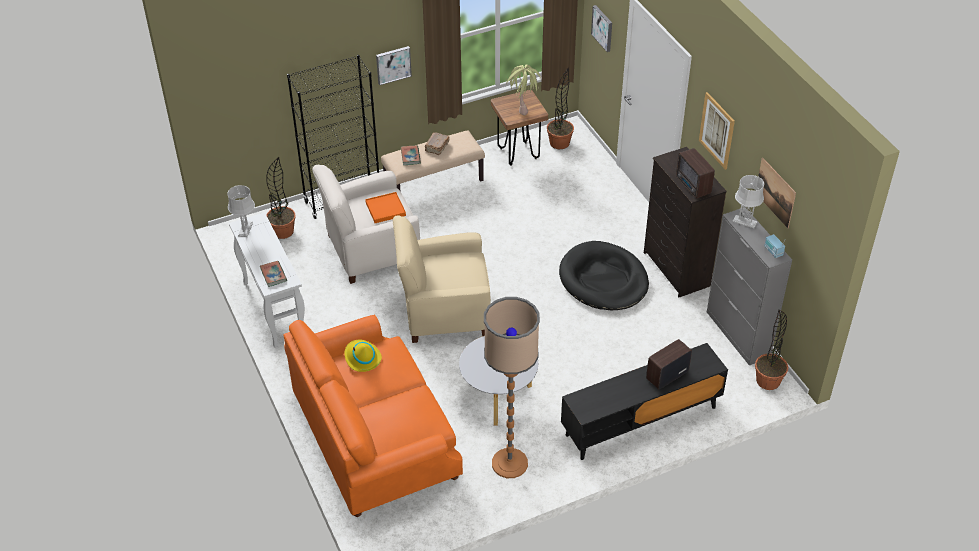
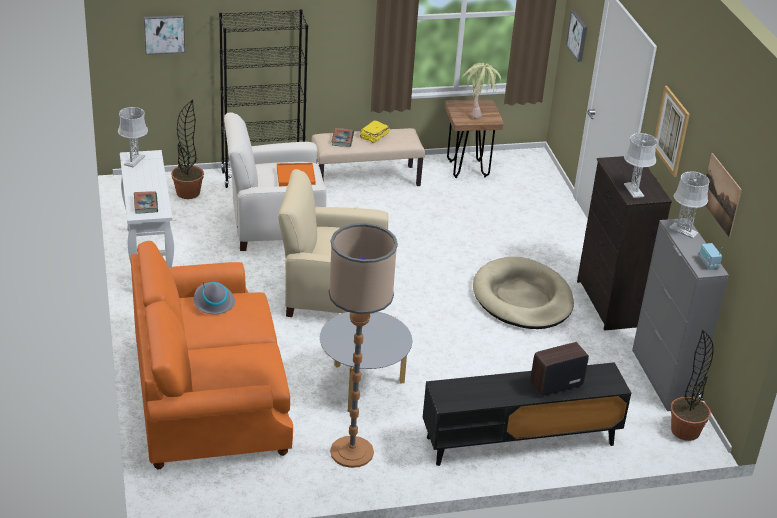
camera: 10 degrees right, 10 degrees down
(362, 358) = (213, 301): yellow hat -> grey hat
(393, 64) = (340, 32): picture -> picture (164, 34)
(436, 147) = (374, 136): brown book -> yellow book
(559, 143) = (516, 167): potted plant -> none
(603, 280) = (522, 298): black dog bed -> beige dog bed
(693, 186) = (634, 190): radio -> grey table lamp

